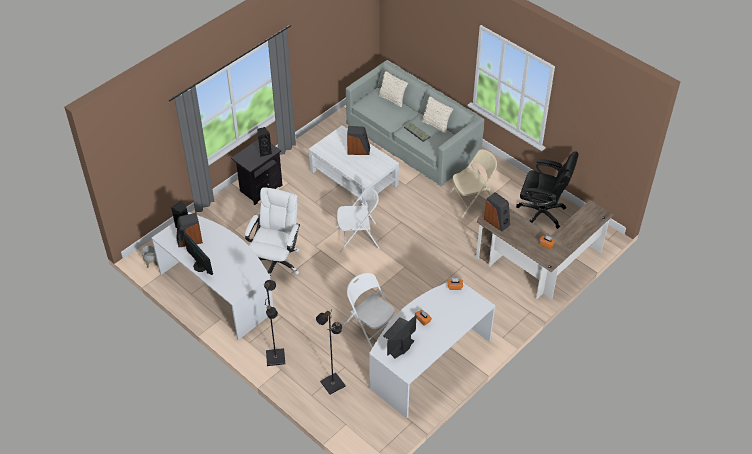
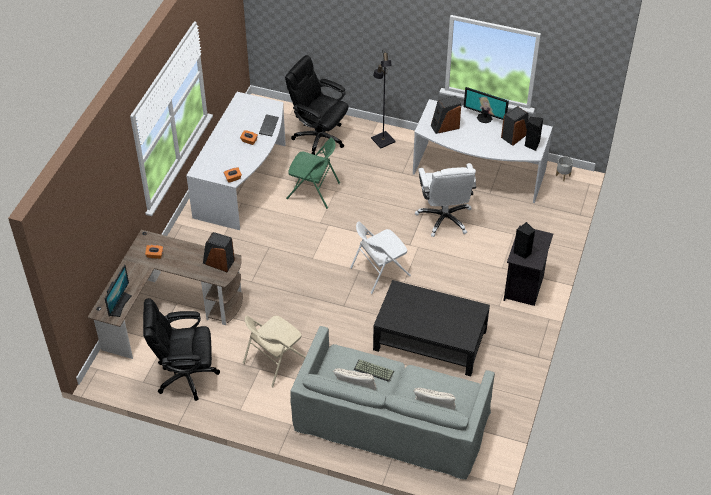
camera: 155 degrees right, 0 degrees up
(333, 384) = (319, 137): black floor lamp -> black office chair
(354, 178) = (429, 340): white coffee table -> black coffee table
(358, 150) = (430, 324): speaker -> speaker (445, 126)
(370, 328) = (313, 191): white chair -> green chair
(402, 348) = (256, 114): monitor -> monitor (119, 304)

